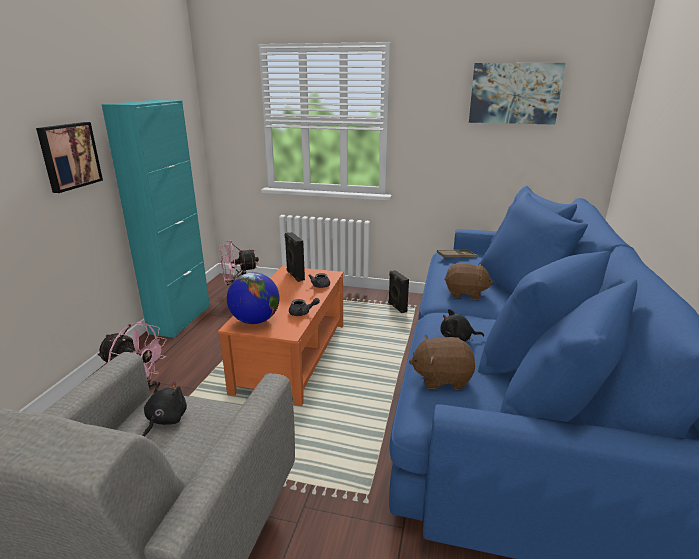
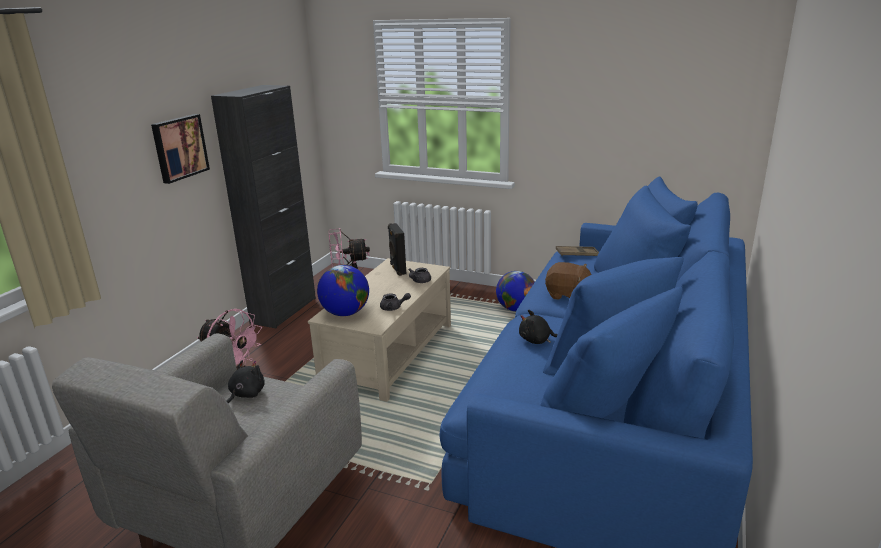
camera: 10 degrees right, 0 degrees up
(180, 319) = (283, 310): turquoise cabinet -> black cabinet
(293, 357) = (390, 354): orange coffee table -> beige coffee table
(396, 307) = (516, 309): black speaker -> globe
(442, 378) = (504, 375): brown plush toy -> none
(514, 93) = (646, 73): picture -> none

